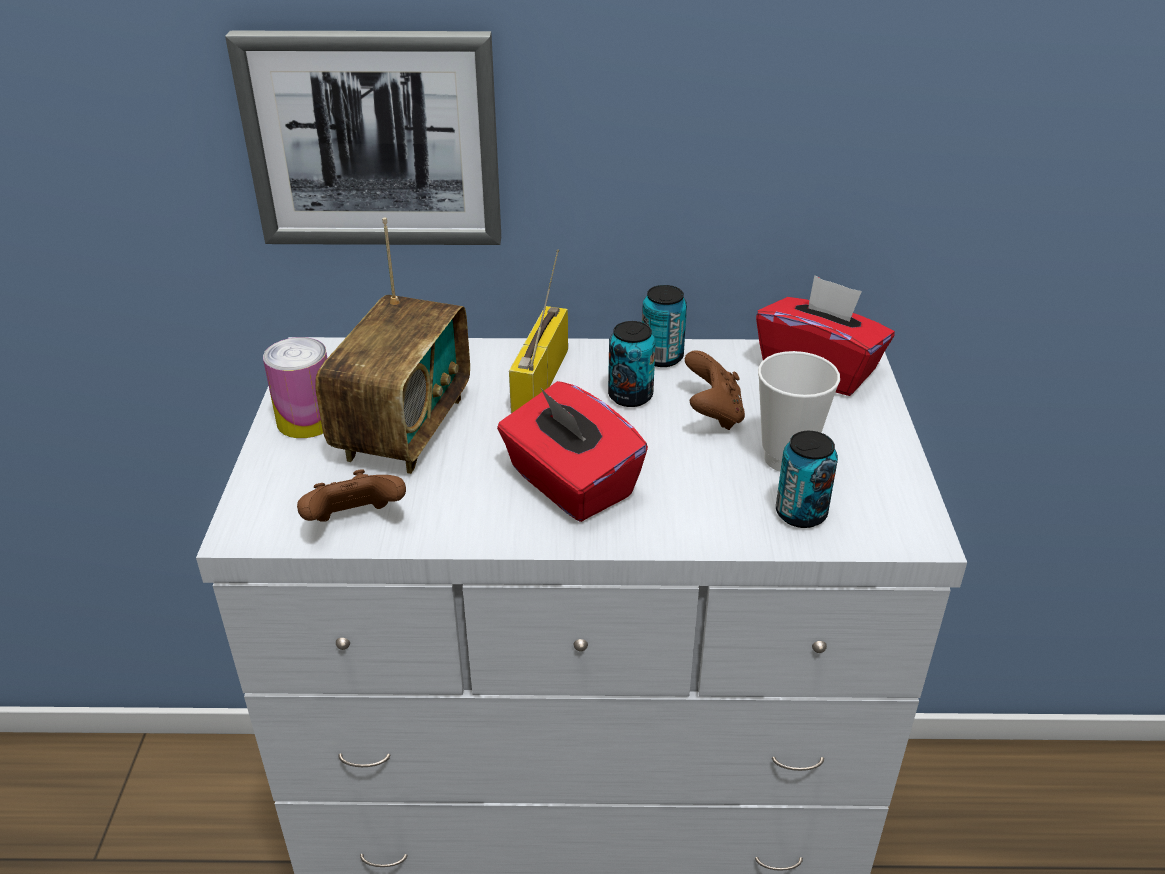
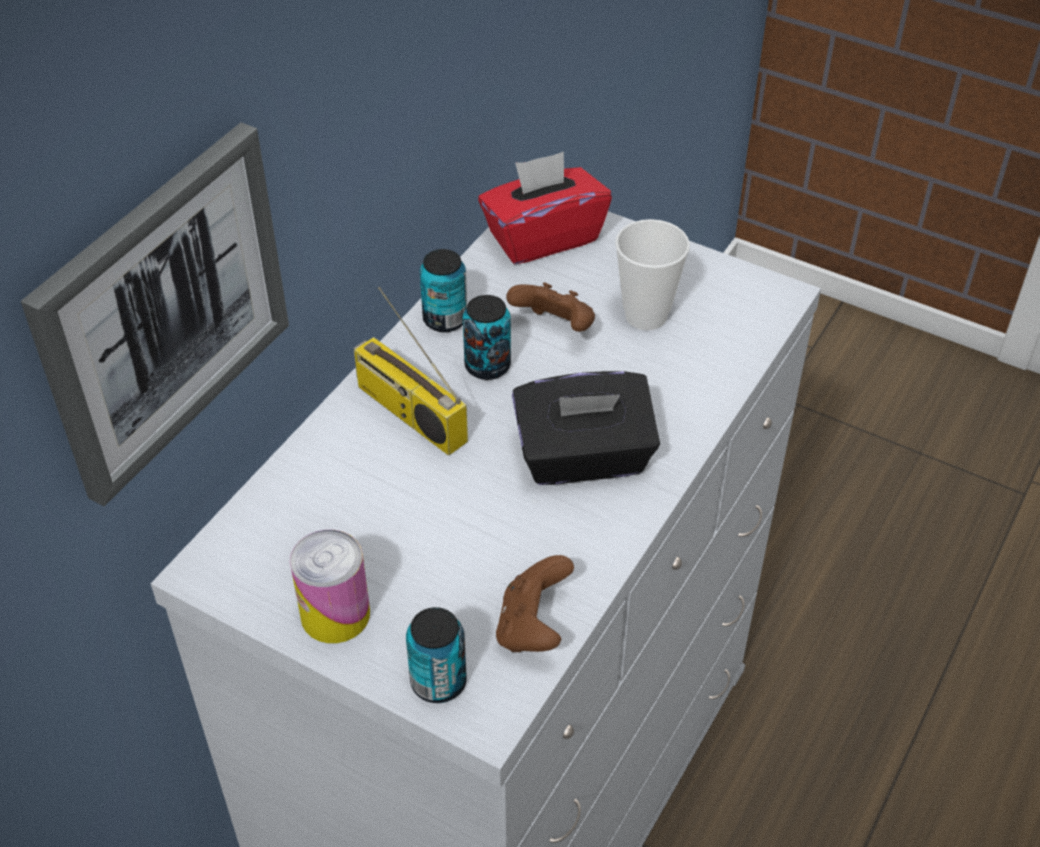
camera: 60 degrees left, 10 degrees up
(403, 428) = (411, 542): radio -> none
(570, 484) = (584, 458): red tissue box -> black tissue box
(801, 513) = (716, 342): can -> can (438, 682)

